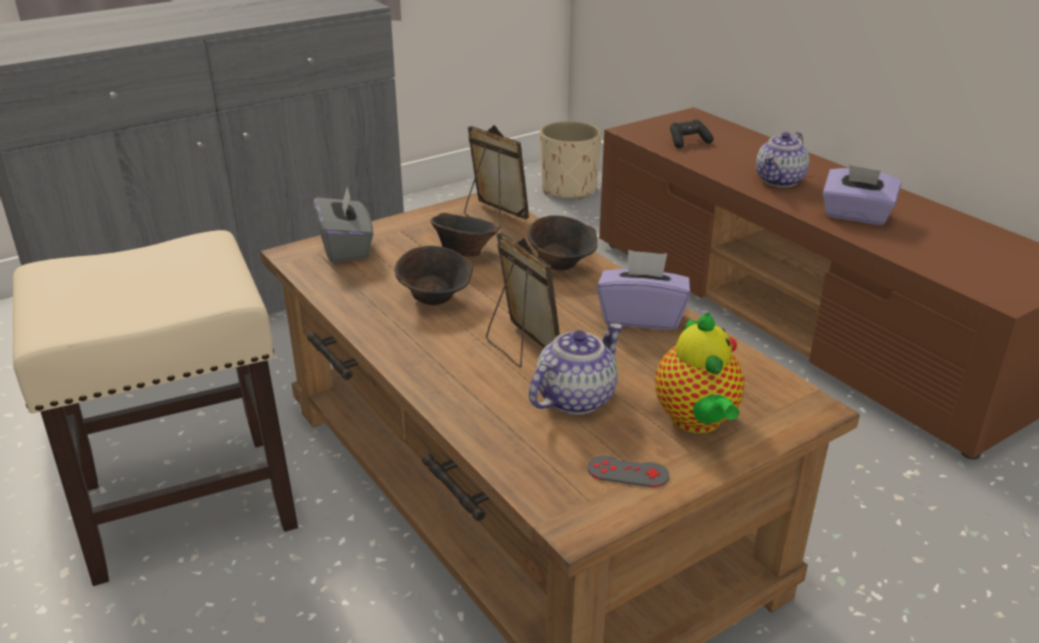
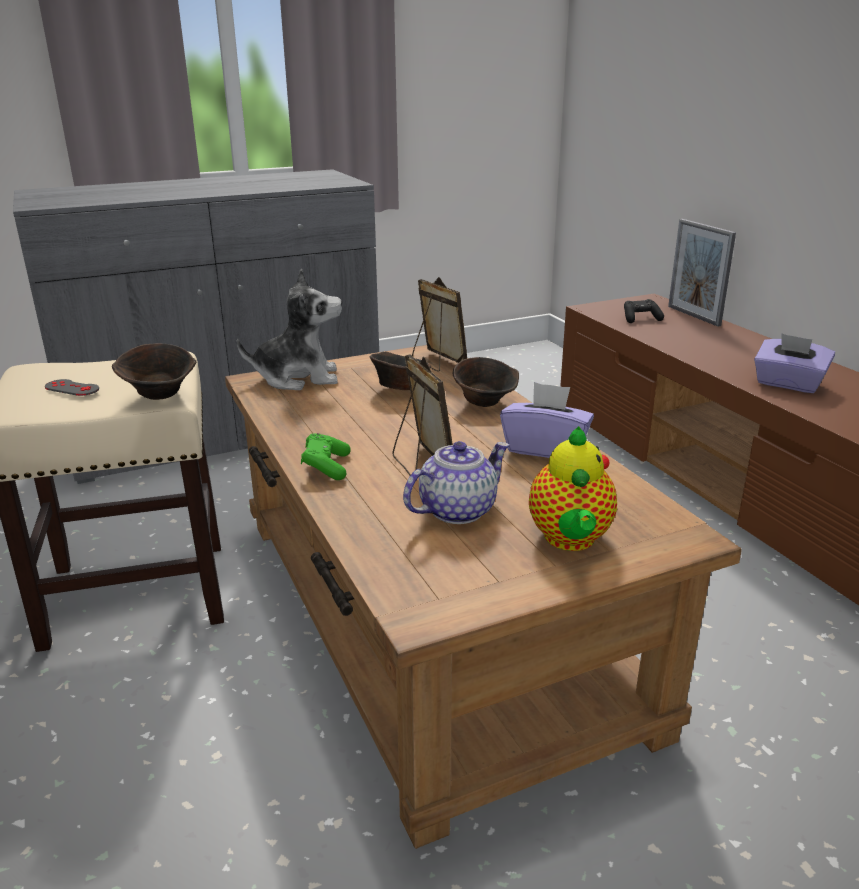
camera: 10 degrees right, 5 degrees down
(346, 248) = (298, 378): grey tissue box -> plush toy
(420, 359) = (326, 467): none -> green game controller
(435, 299) = (360, 421): brown bowl -> brown bowl (161, 395)
(568, 190) = (542, 367): beige planter -> none
(628, 472) = (485, 578): grey game controller -> grey game controller (72, 388)
(742, 135) = (693, 316): none -> picture frame
(780, 181) = (720, 352): teapot -> none

